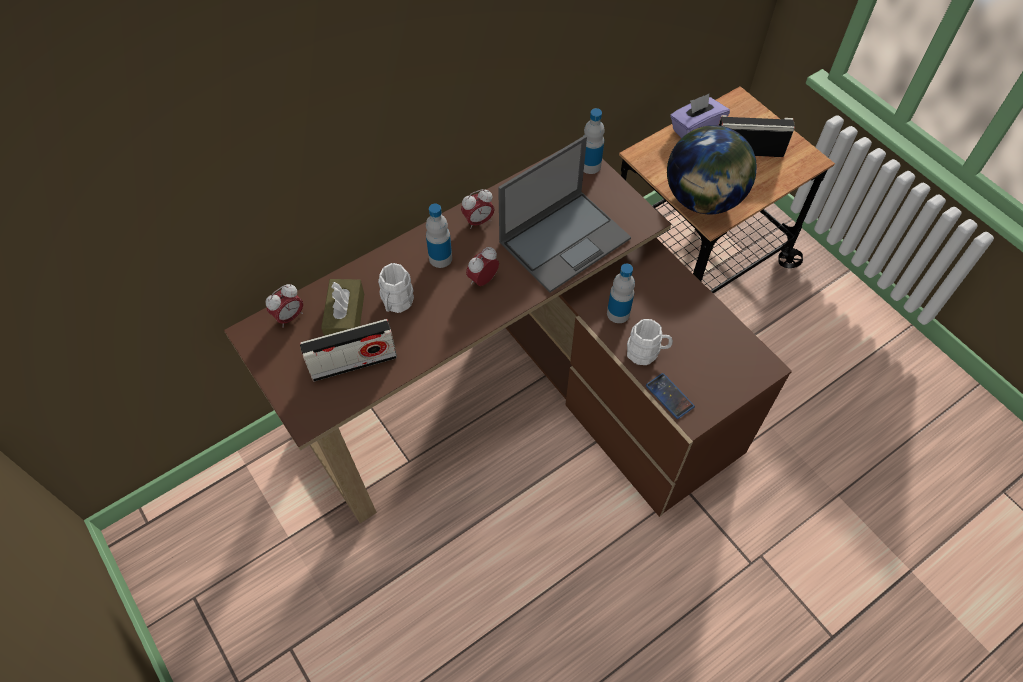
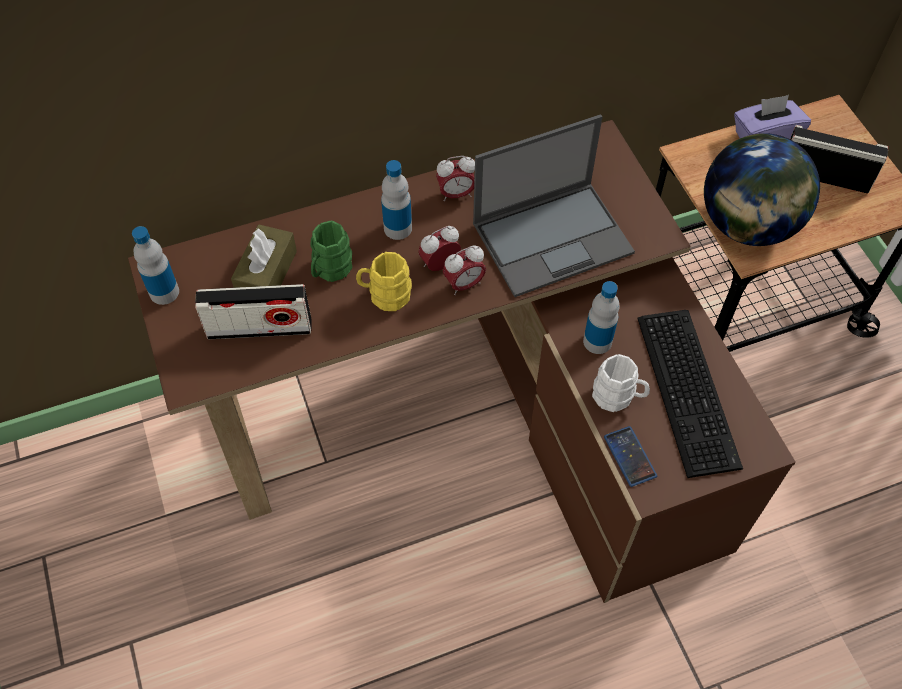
camera: 15 degrees right, 0 degrees up
(289, 317) = (204, 259): alarm clock -> alarm clock (464, 284)
(396, 303) = (330, 270): white mug -> green mug
(447, 314) = (385, 295): none -> yellow mug
(590, 165) = (612, 155): bottle -> bottle (164, 292)
(698, 333) = (690, 388): none -> keyboard

